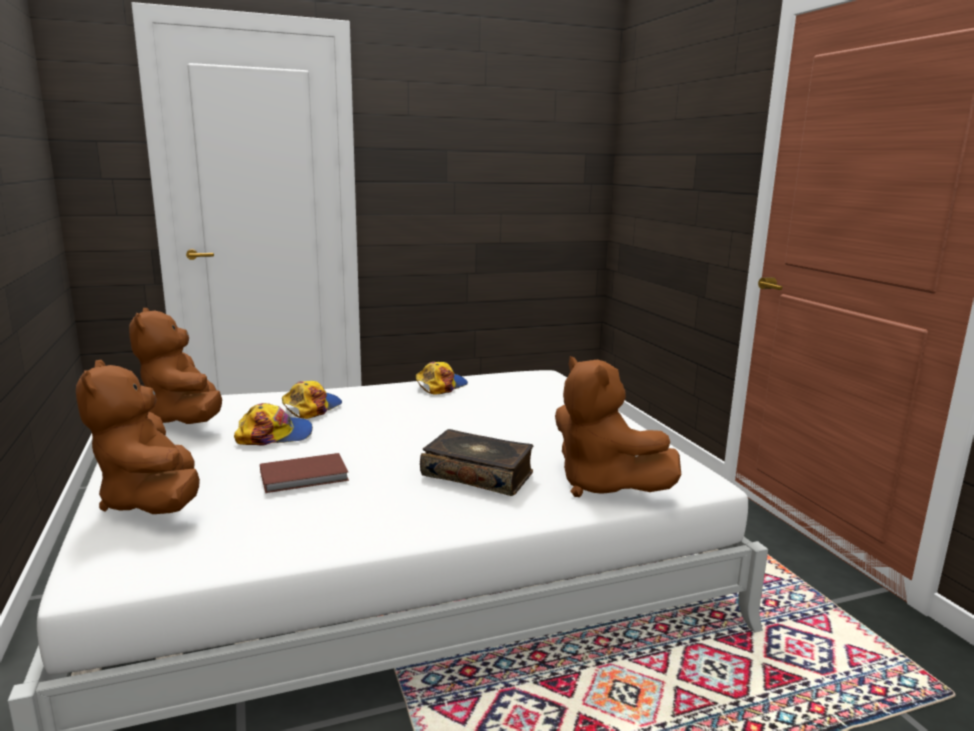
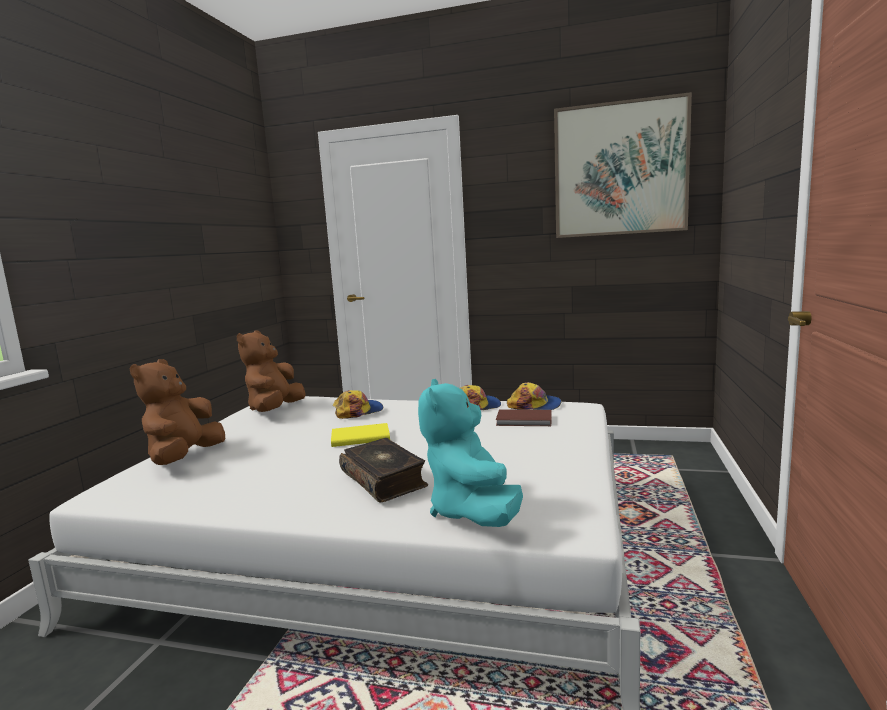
camera: 35 degrees right, 5 degrees down
(275, 435) = (306, 427): cap -> cap (535, 405)
(305, 476) = (278, 458): brown book -> brown book (525, 420)
(369, 436) = (359, 437): none -> yellow book
(528, 118) = (620, 169): none -> picture
(602, 485) = (473, 512): brown plush toy -> turquoise plush toy

